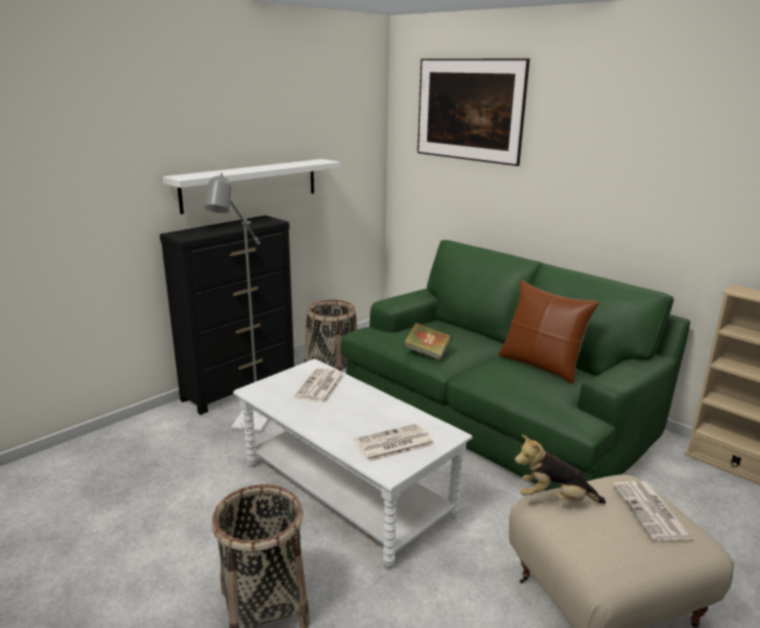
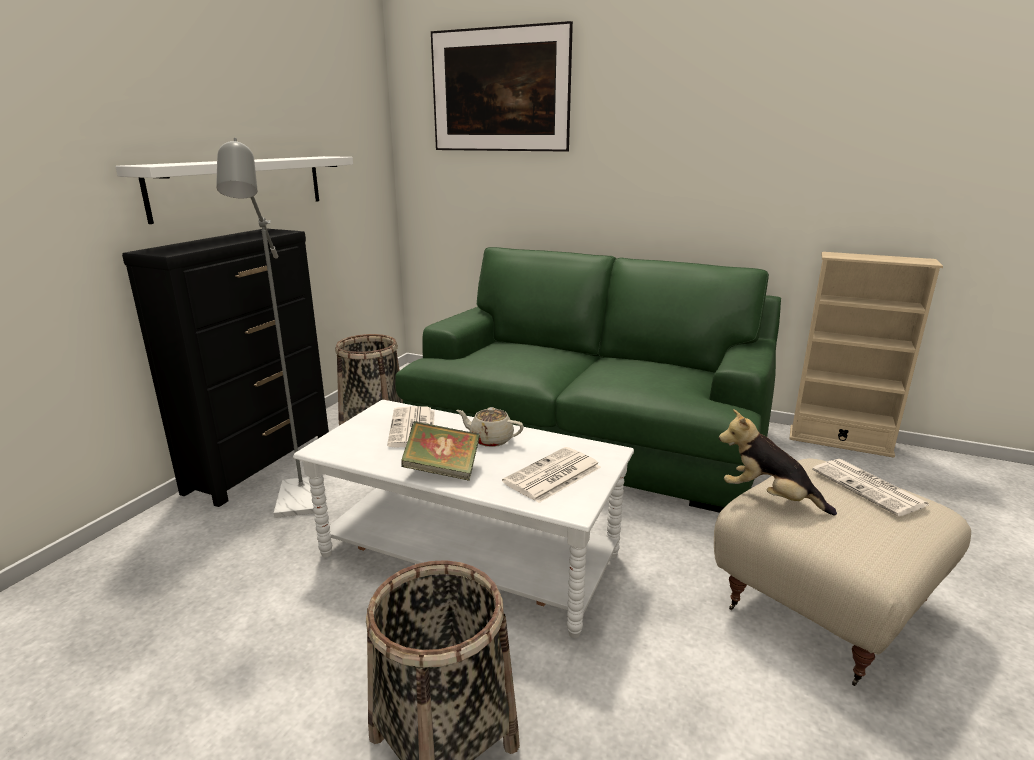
camera: 20 degrees left, 0 degrees up
(369, 406) = (490, 439): none -> beige teapot
(427, 353) = (517, 372): book -> book (442, 470)
(540, 365) = (647, 366): brown pillow -> none
(554, 499) = (768, 498): plush toy -> plush toy turned 45 degrees clockwise

